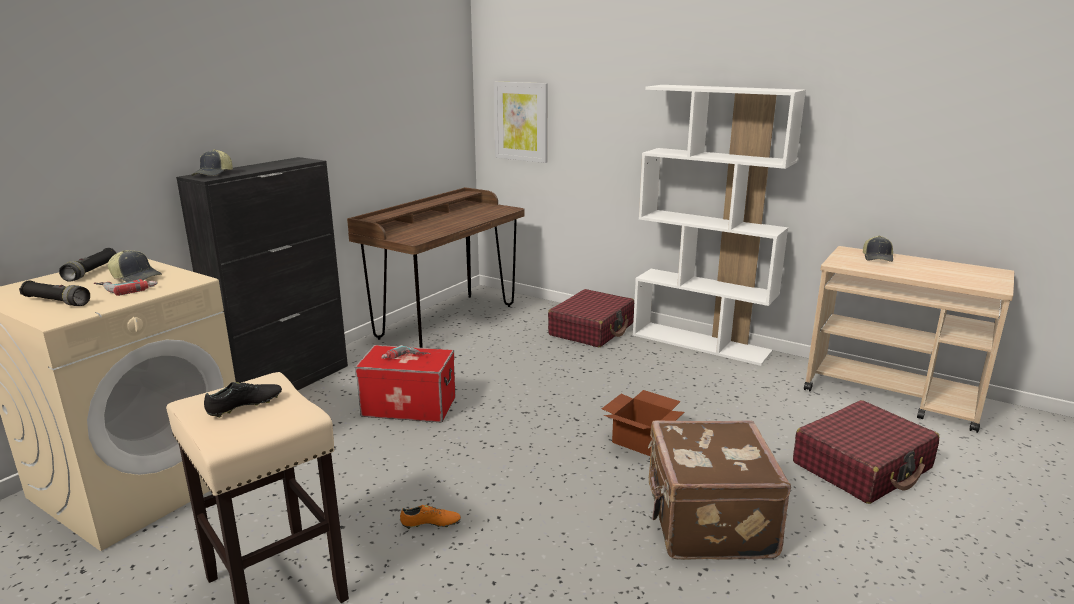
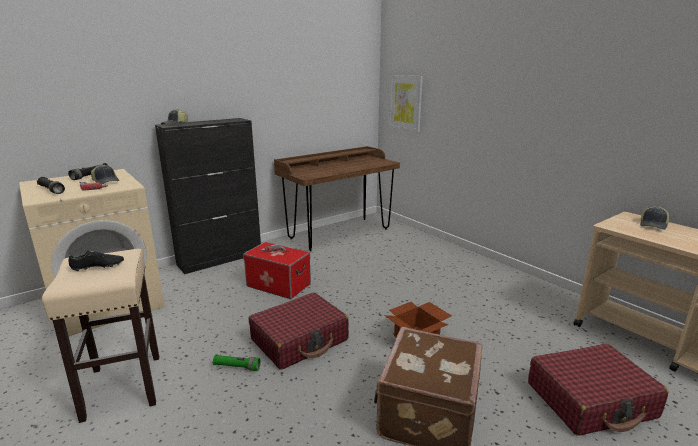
camera: 20 degrees right, 0 degrees up
(430, 524) = (237, 367): orange shoe -> green flashlight
(592, 329) = (432, 252): red suitcase -> red suitcase (300, 340)
(701, 343) = (509, 274): white bookcase -> none

